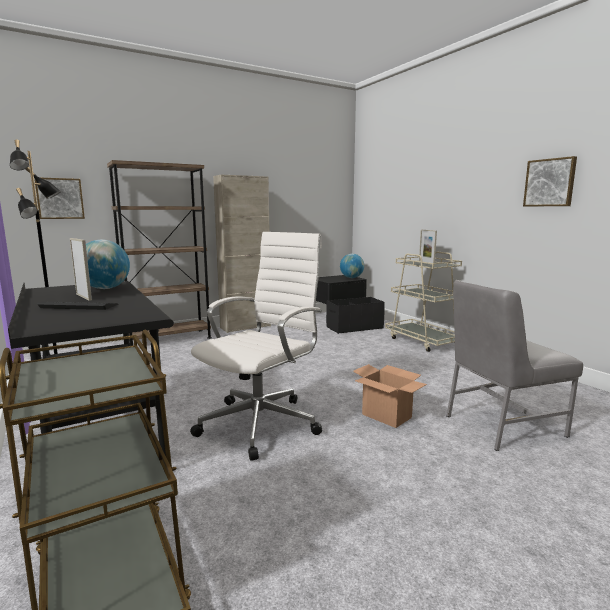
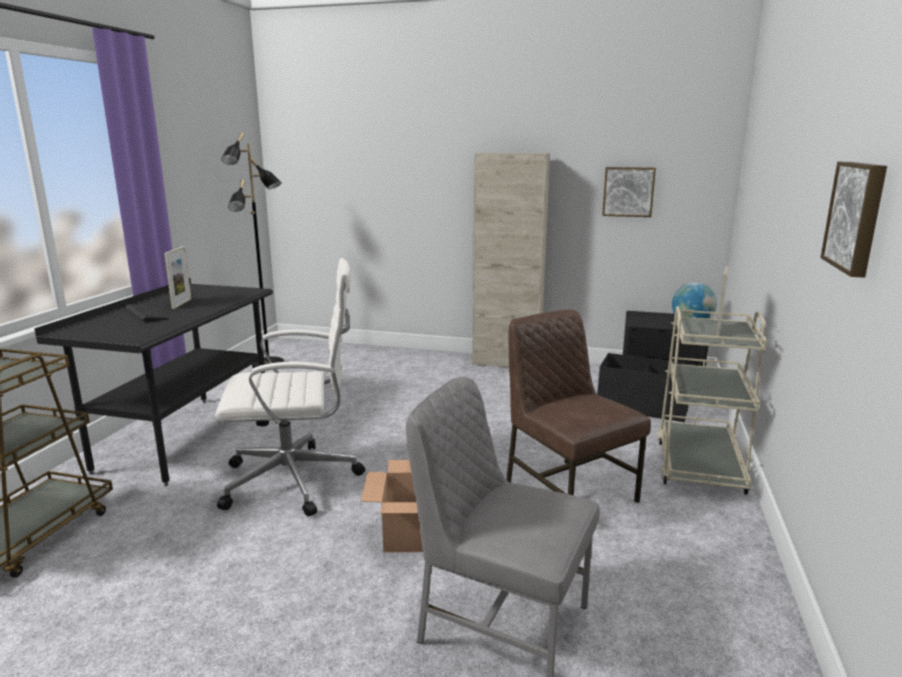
camera: 45 degrees right, 5 degrees up
(60, 198) = (315, 182): picture -> picture (628, 191)
(105, 288) = (224, 296): globe -> none
(168, 339) = (404, 356): brown bookcase -> none
(404, 368) = (568, 491): none -> brown chair

